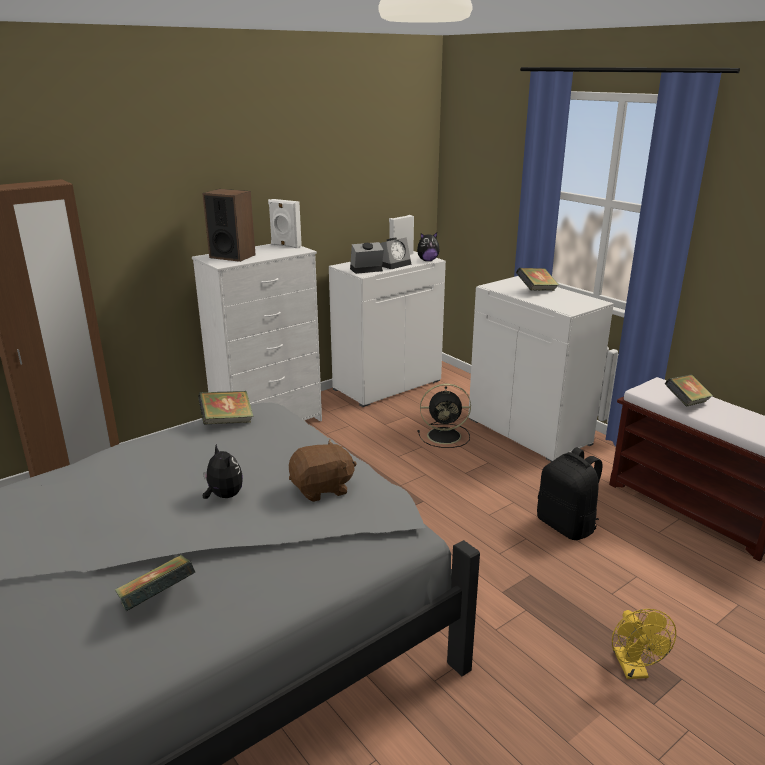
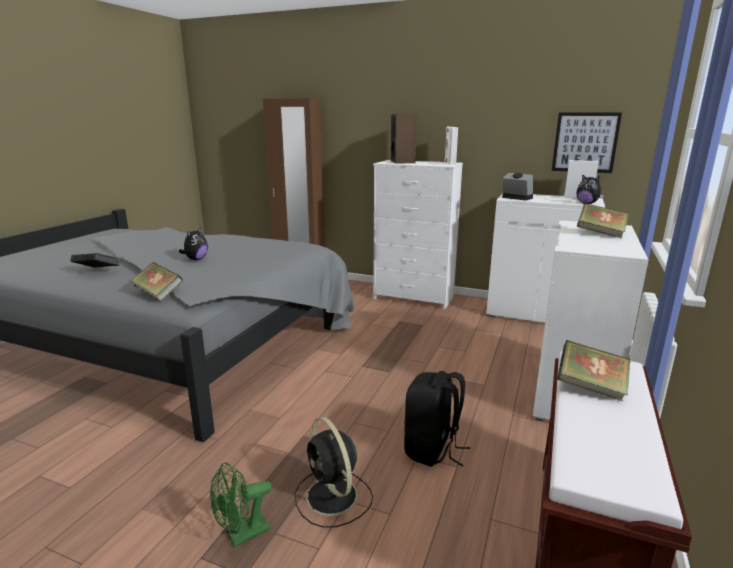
camera: 60 degrees right, 5 degrees down
(227, 421) = (281, 243): book -> book (158, 294)
(322, 489) = (219, 274): brown plush toy -> none
(390, 197) = (585, 142): none -> picture
(394, 264) = (551, 200): alarm clock -> none
(445, 436) = (497, 356): black fan -> black fan (333, 498)
(633, 670) = (242, 535): yellow fan -> green fan

